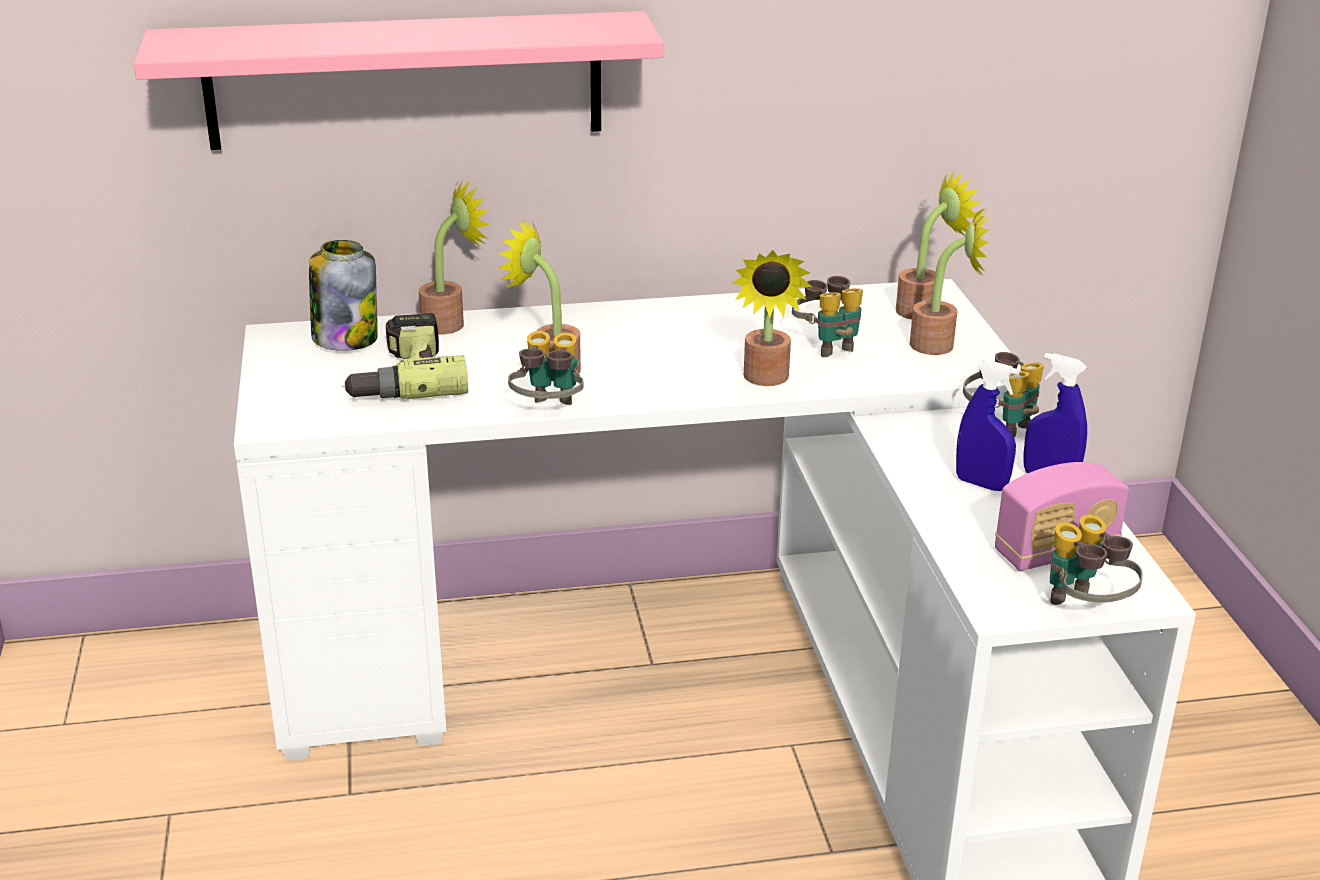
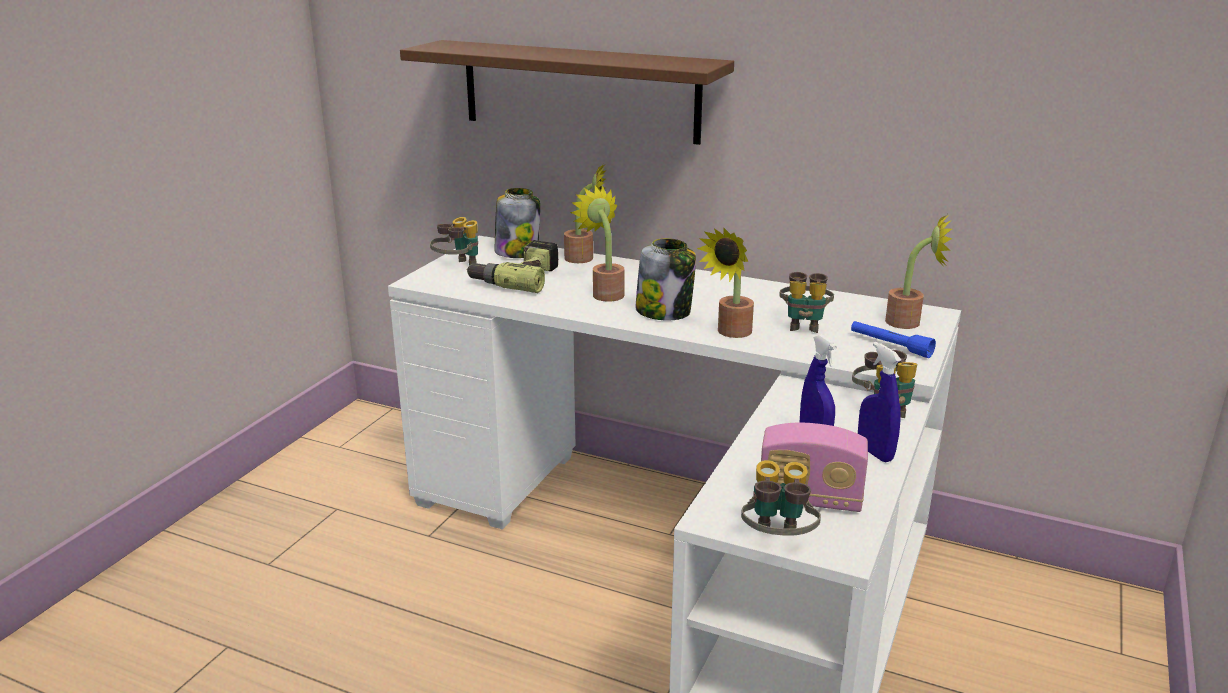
camera: 35 degrees right, 5 degrees down
(405, 80) = (579, 91): pink shelf -> brown shelf
(549, 412) = (570, 314): binoculars -> binoculars (458, 267)
(656, 373) = (664, 312): none -> jar
(941, 345) = (890, 346): potted plant -> blue flashlight

